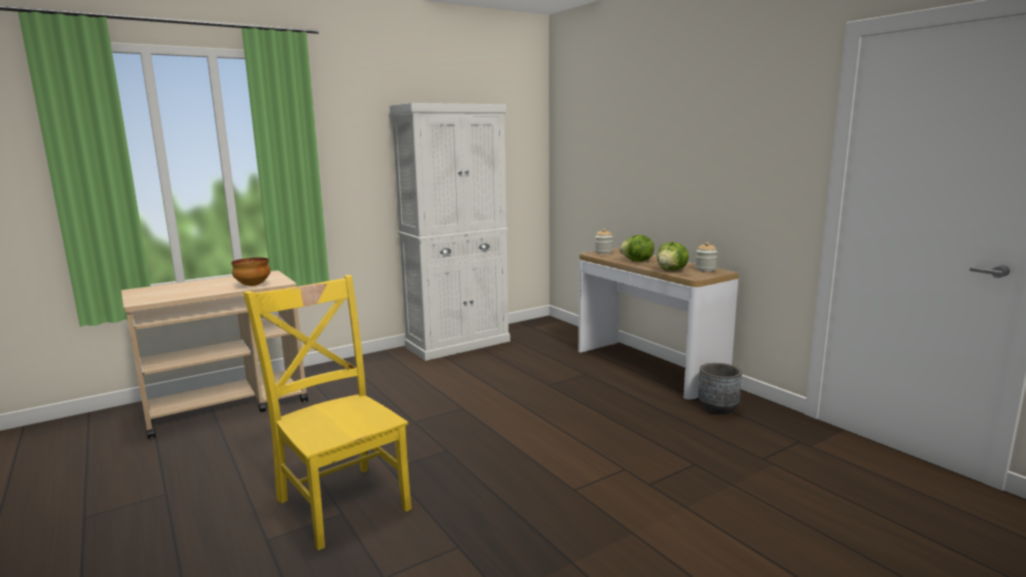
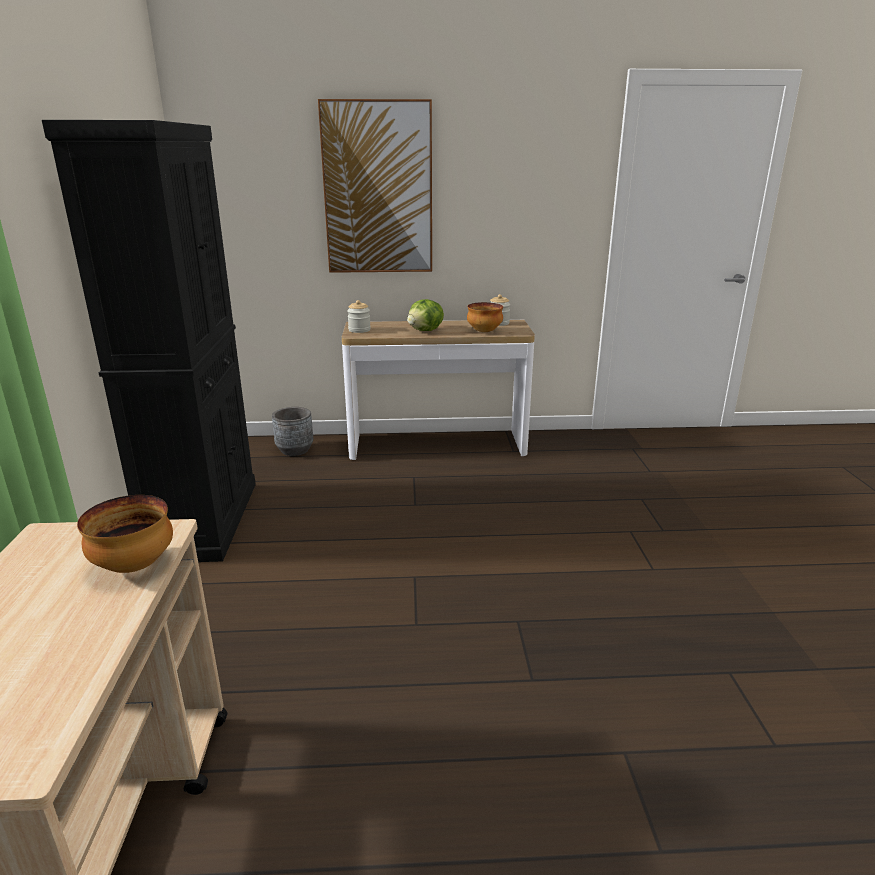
camera: 60 degrees left, 10 degrees up
(341, 501) = (592, 746): yellow chair -> none
(458, 344) = (204, 519): white cabinet -> black cabinet
(643, 146) = (378, 189): none -> picture
(672, 270) = (484, 331): lettuce -> bowl
(718, 408) = (553, 452): grey planter -> grey planter (295, 450)

